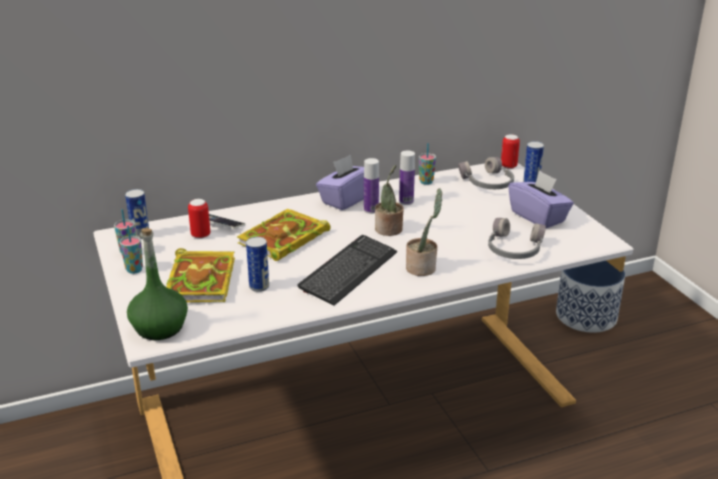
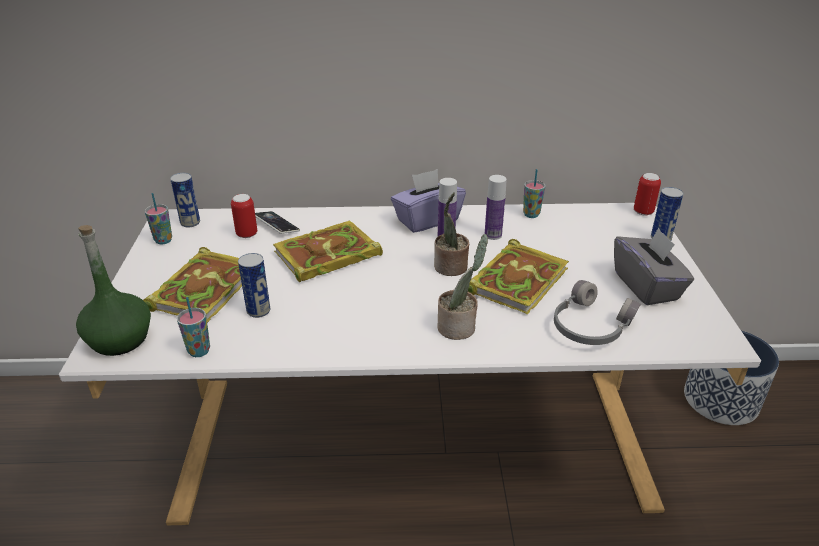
camera: 20 degrees right, 5 degrees up
(134, 270) = (153, 262): cup -> cup (199, 351)
(348, 271) = (369, 313): keyboard -> none
(444, 229) = (517, 279): none -> book
(487, 183) = (604, 229): grey headphones -> none
(538, 217) = (646, 286): purple tissue box -> grey tissue box

